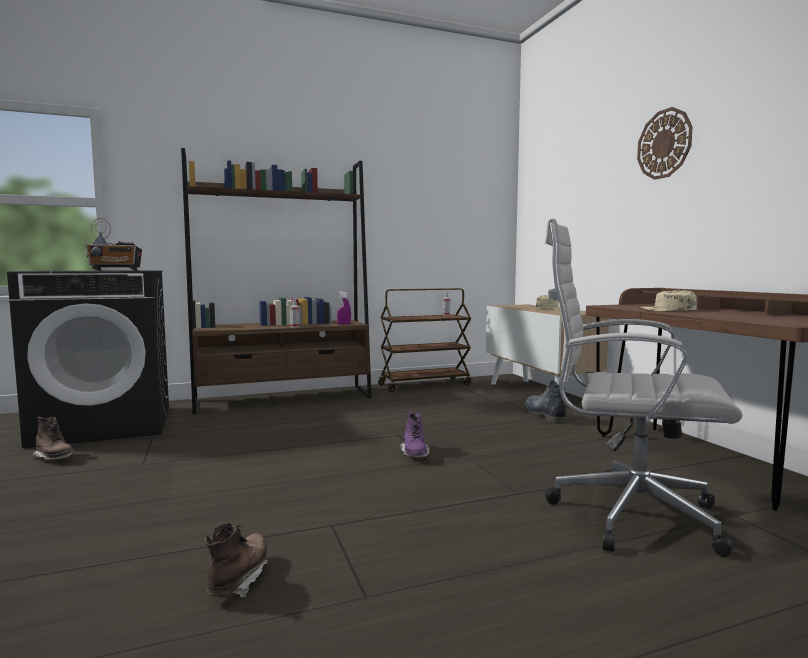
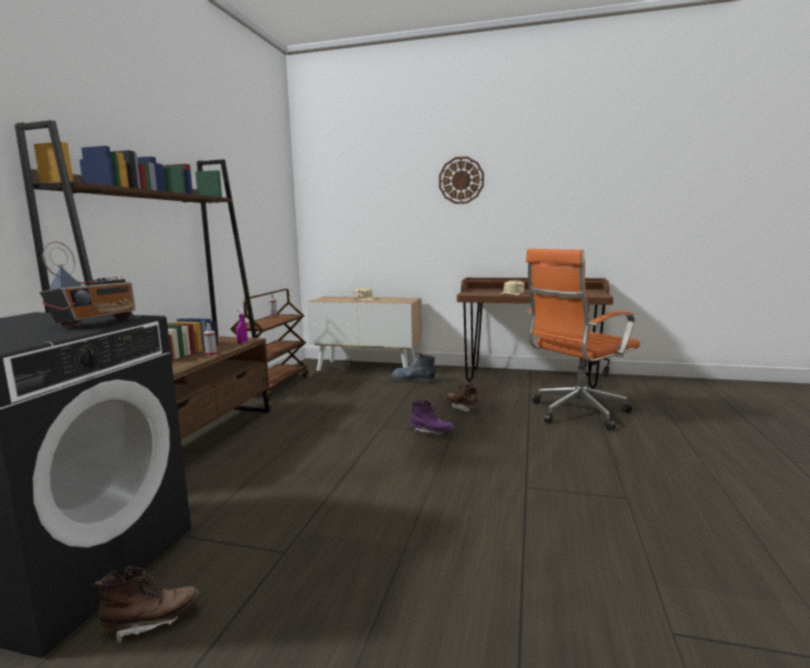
camera: 55 degrees left, 5 degrees up
(239, 579) = (584, 534): brown boot -> brown boot (462, 407)
(626, 514) = (575, 413): white office chair -> orange office chair

